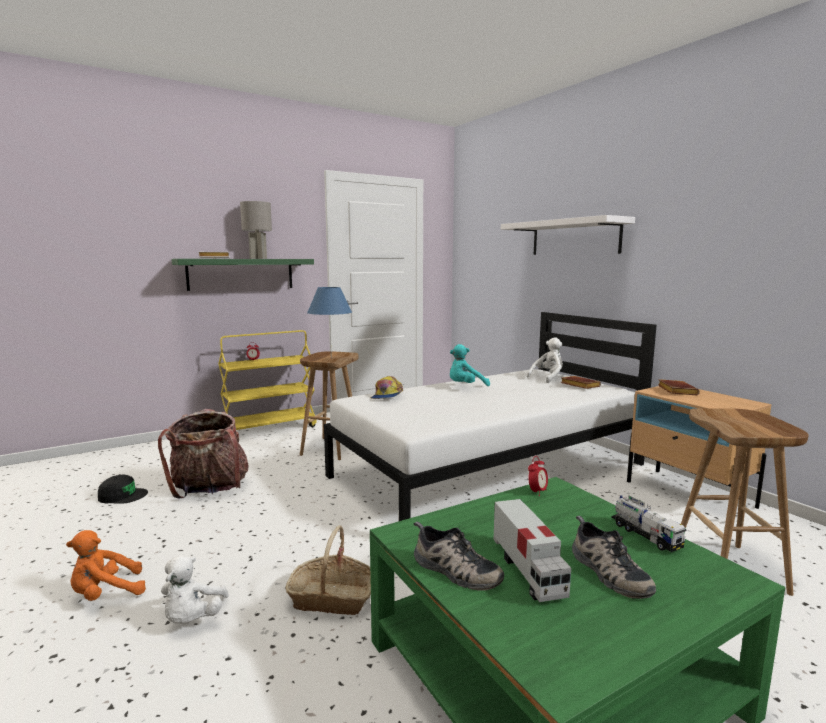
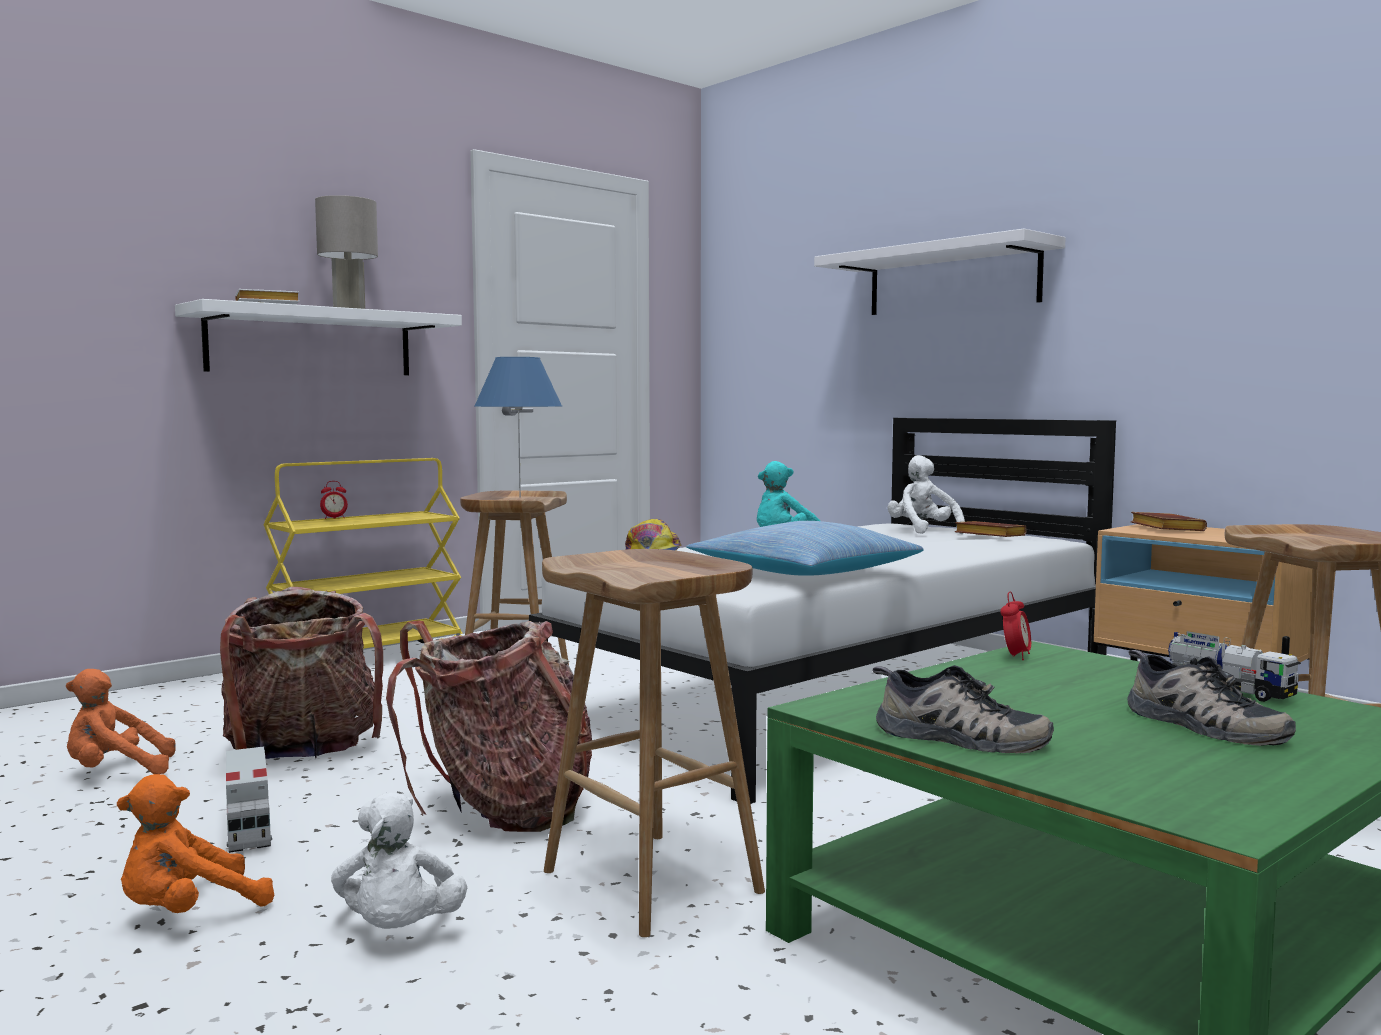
camera: 10 degrees left, 5 degrees down
(122, 495) = (115, 772): black cap -> orange plush toy
(241, 274) = (311, 343): green shelf -> white shelf
(282, 538) = (503, 810): none -> backpack
(332, 598) = (655, 881): basket -> brown stool
(455, 415) = (803, 572): none -> pillow
(528, 570) = (1077, 731): toy truck -> toy truck (249, 828)
(547, 378) = (922, 531): white plush toy -> white plush toy turned 60 degrees counterclockwise

